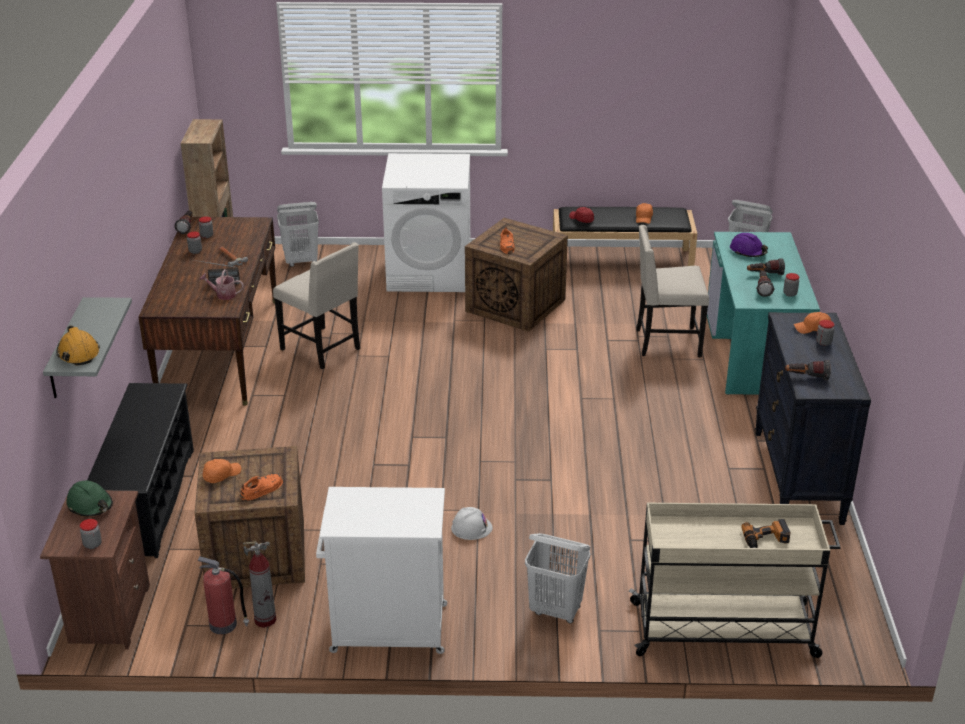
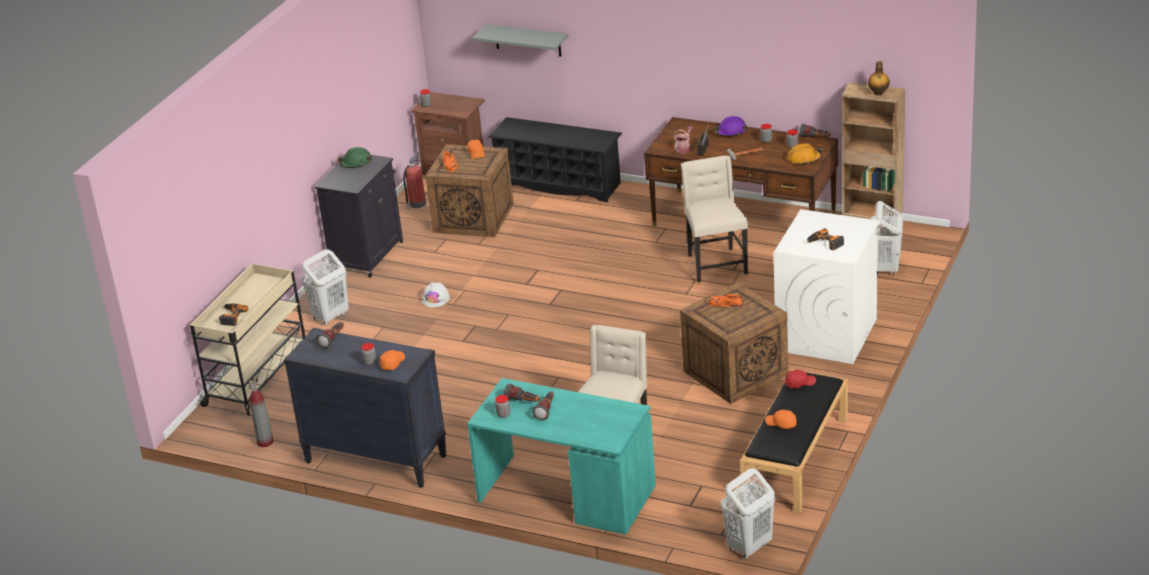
camera: 115 degrees right, 0 degrees up
(78, 353) = (498, 32): orange hard hat -> orange hard hat (804, 159)
(90, 505) = (463, 104): green hard hat -> green hard hat (355, 163)
(206, 128) = (878, 93): none -> bottle
(265, 620) = (410, 217): fire extinguisher -> fire extinguisher (265, 442)
(322, 349) = (715, 264): beige chair -> beige chair turned 105 degrees clockwise
(386, 628) = (368, 255): white cabinet -> black cabinet
(441, 169) = (825, 243): none -> power drill
(748, 251) = (596, 414): purple hard hat -> purple hard hat (730, 132)

